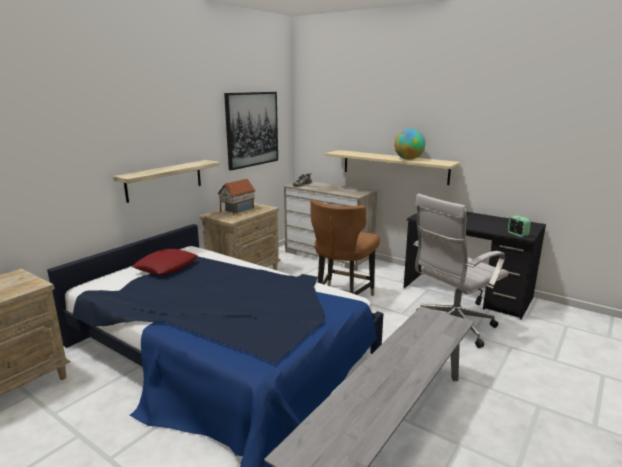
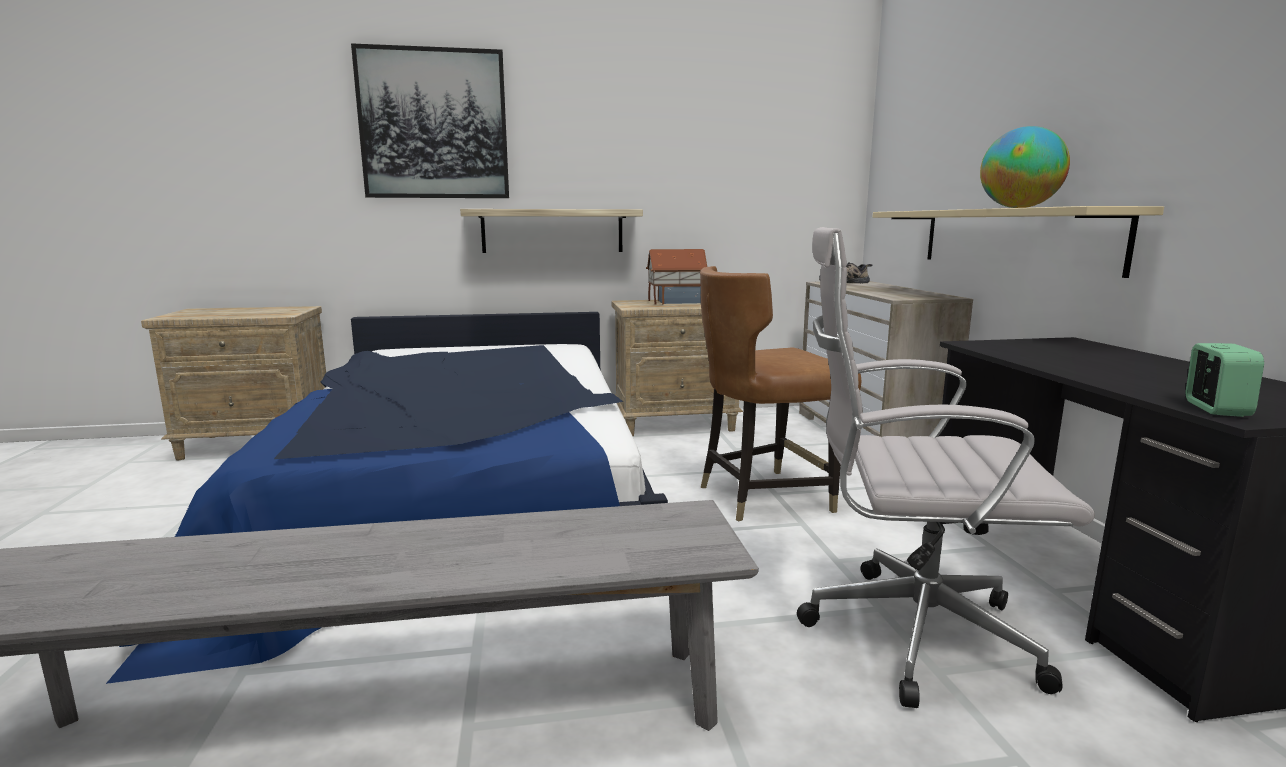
camera: 45 degrees right, 5 degrees down
(166, 267) = (487, 350): red pillow -> none
(252, 129) = (751, 169): picture -> picture (434, 125)

